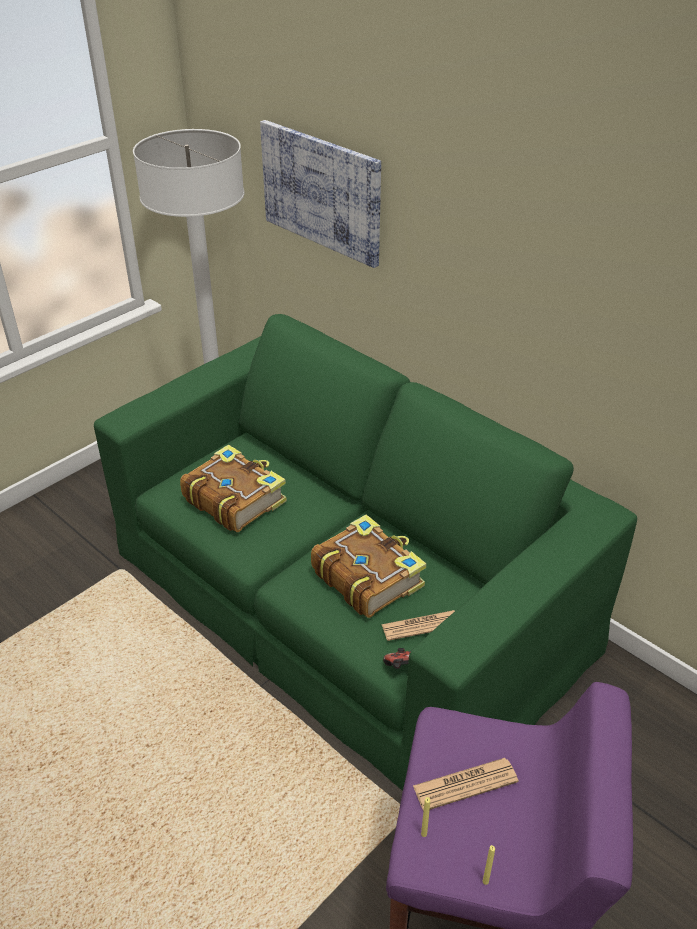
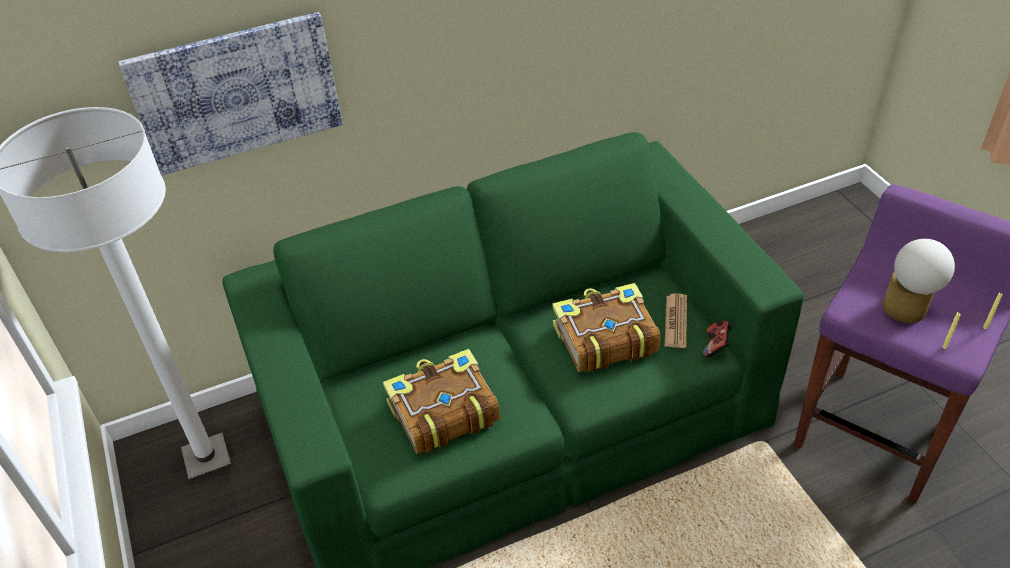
camera: 65 degrees left, 5 degrees up
(465, 784) = (905, 313): newspaper -> table lamp

